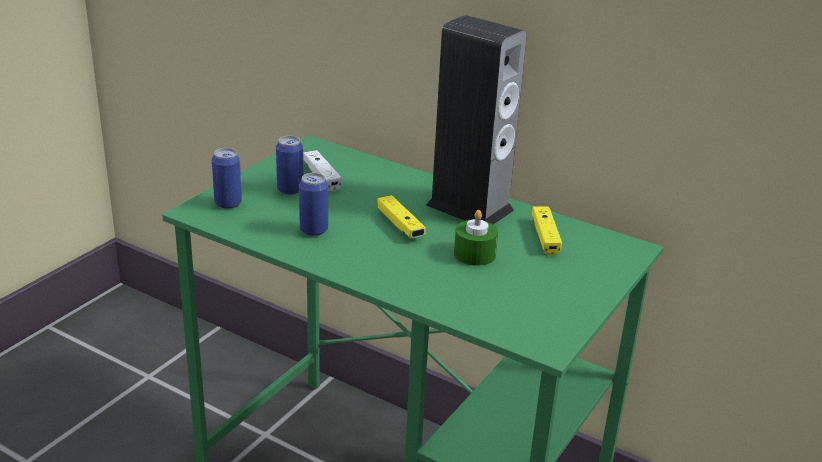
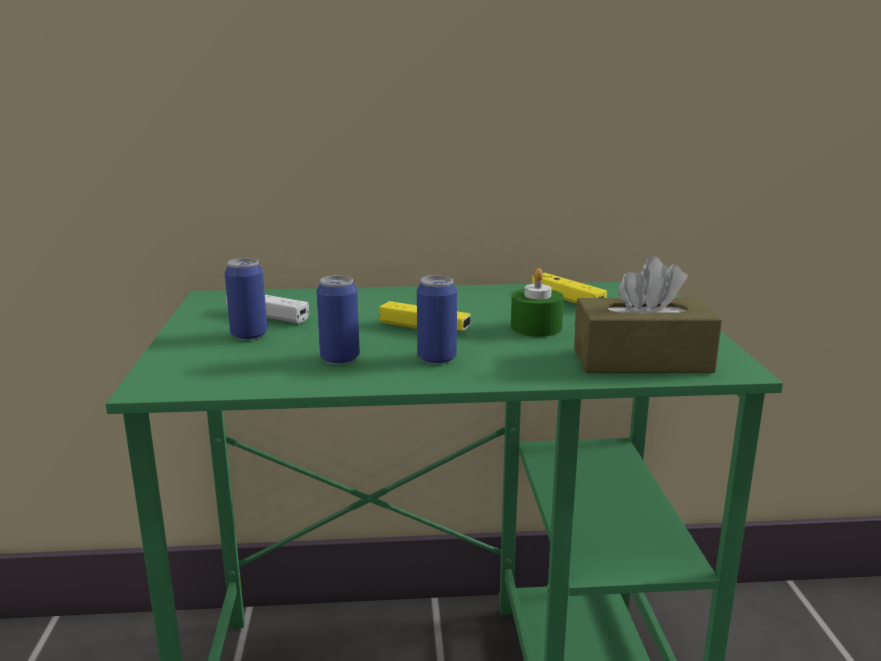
camera: 35 degrees left, 10 degrees down
(228, 203) = (188, 366): can -> can (437, 358)
(469, 208) = (463, 299): speaker -> none
(495, 311) = (642, 360): none -> brown tissue box

